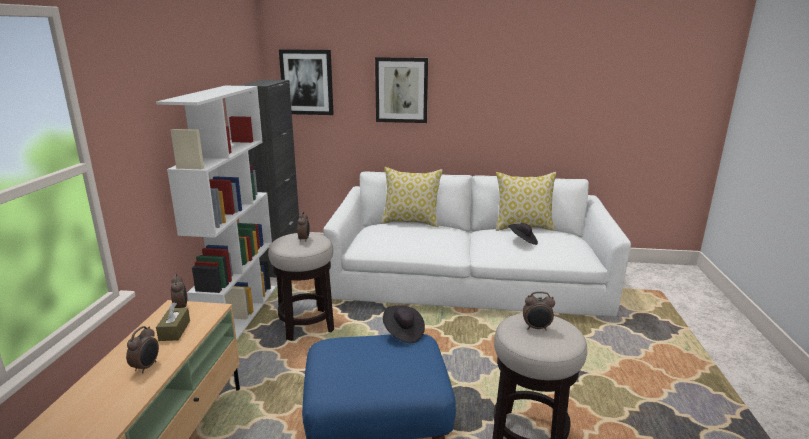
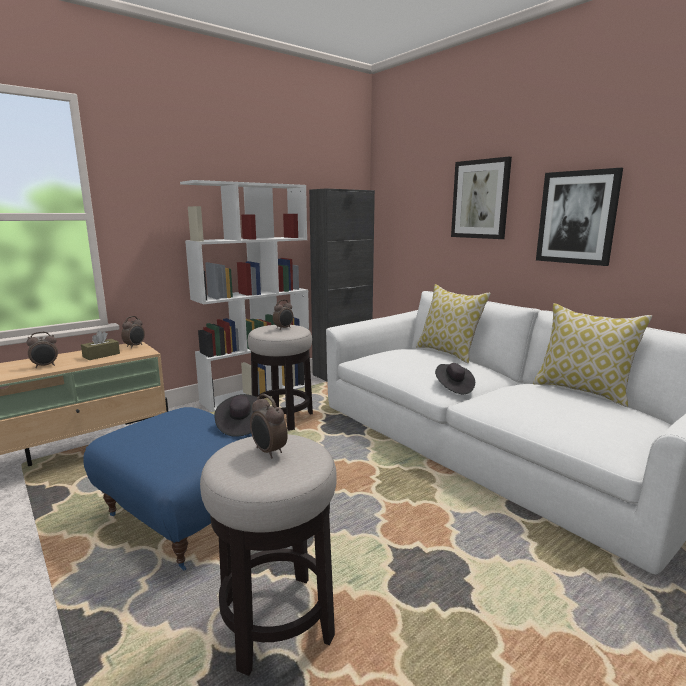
camera: 45 degrees right, 5 degrees down
(307, 82) = (398, 195): picture -> picture (577, 217)
(523, 241) = (543, 401): black hat -> black hat (453, 387)

